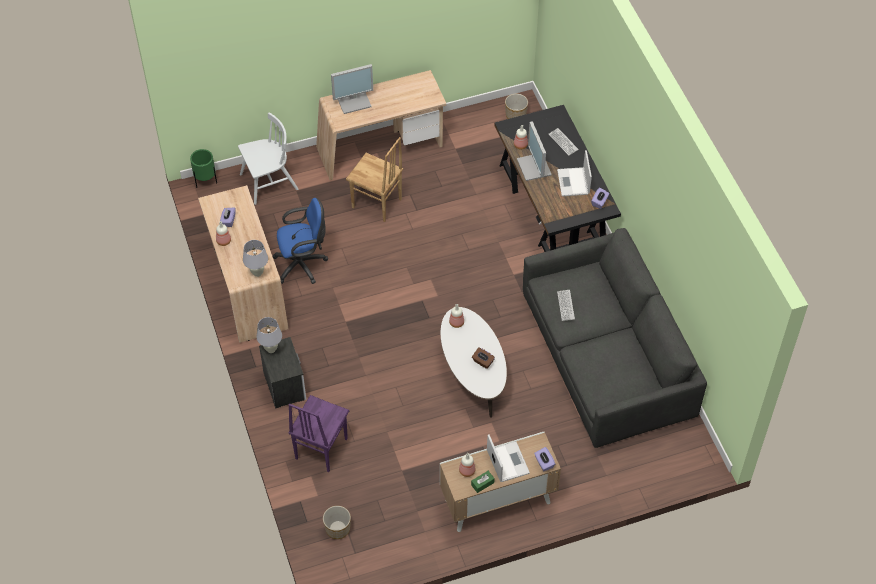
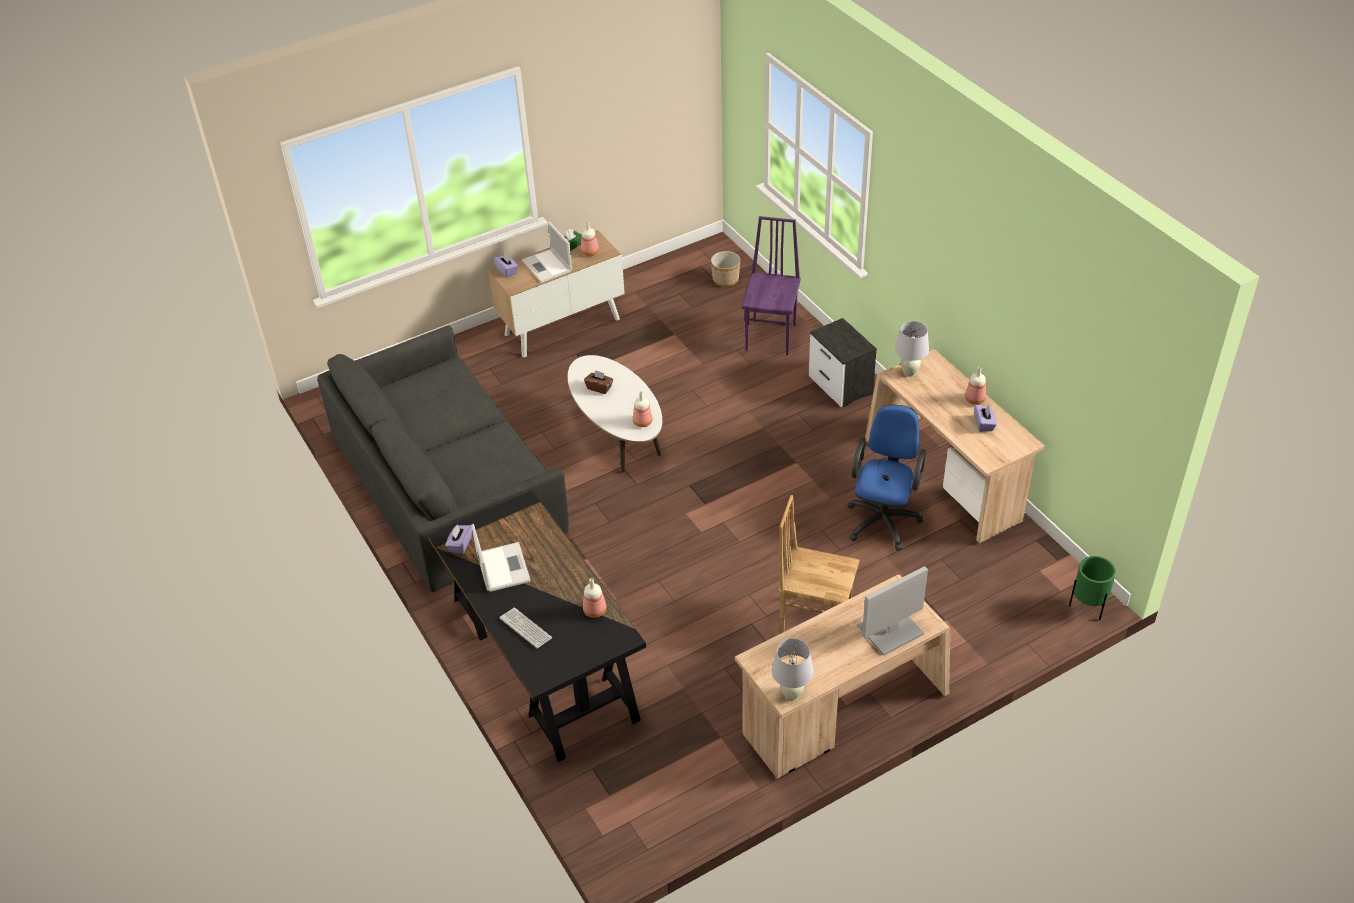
camera: 170 degrees right, 10 degrees down
(268, 182) = (993, 623): white chair -> none
(271, 349) = (859, 347): white table lamp -> white table lamp (792, 694)
(303, 264) = (883, 519): blue office chair -> blue office chair turned 135 degrees clockwise
(516, 115) = (630, 823): planter -> none
(534, 167) = (566, 579): monitor -> none
(565, 305) = (501, 453): keyboard -> none

